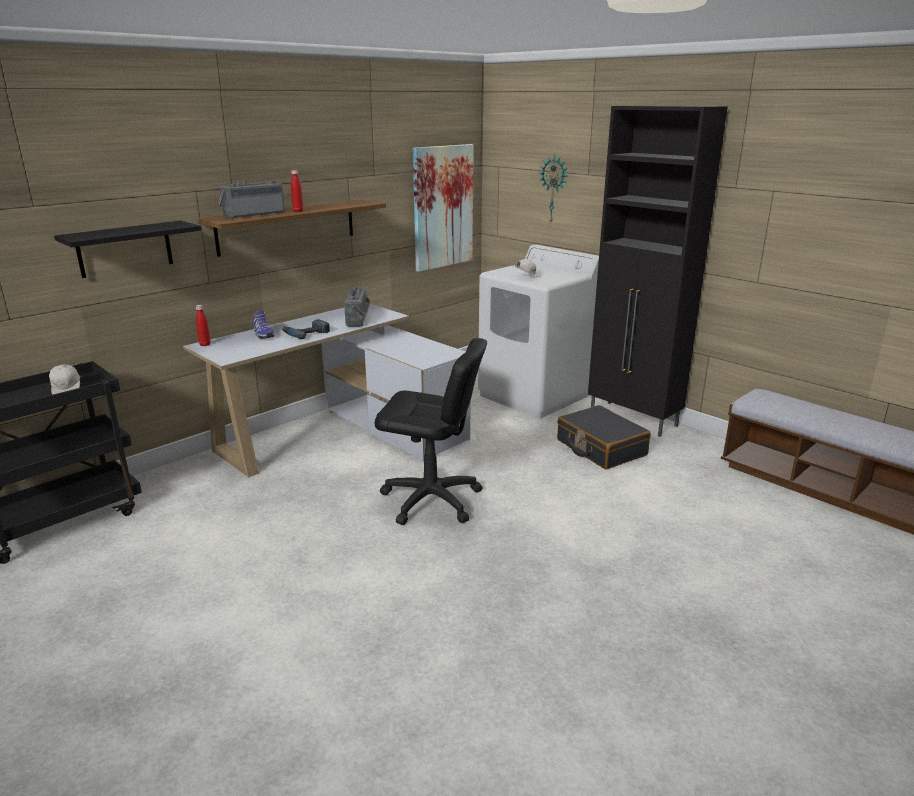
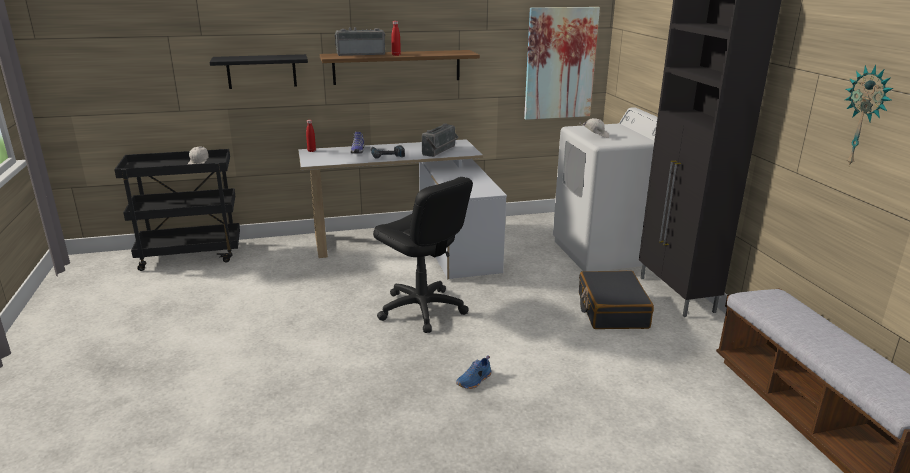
camera: 30 degrees right, 0 degrees up
(554, 189) = (655, 55): wall clock -> wall clock (865, 117)
(562, 554) = (474, 381): none -> blue shoe

